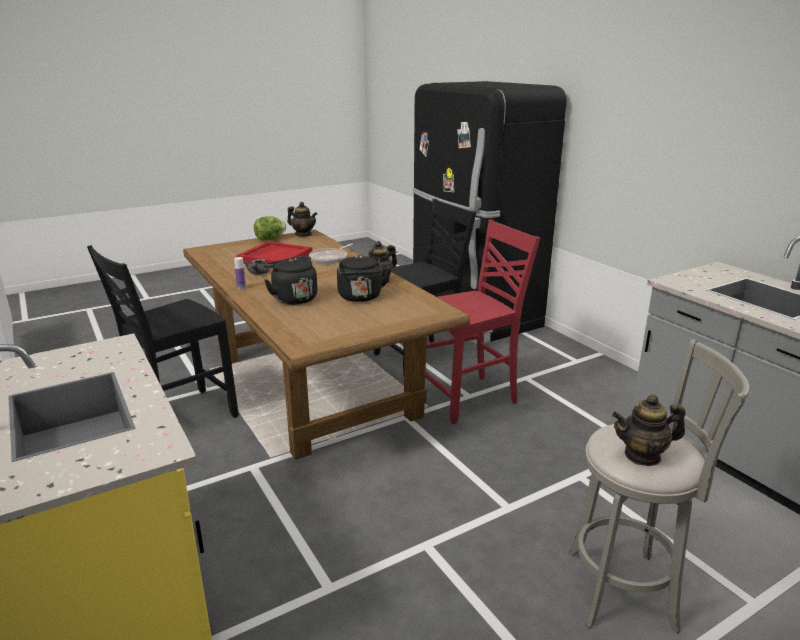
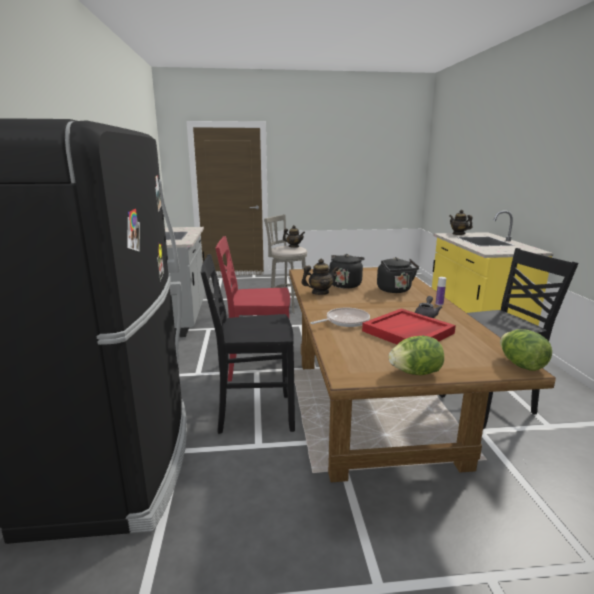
camera: 155 degrees left, 5 degrees down
(199, 251) = (521, 365): none -> lettuce
(303, 235) = (358, 374): teapot -> teapot (458, 234)

